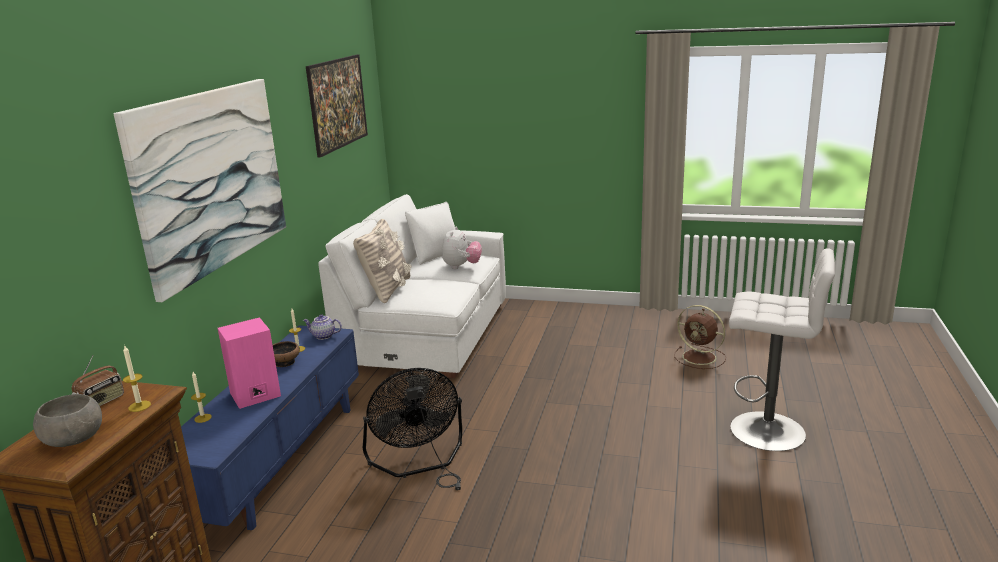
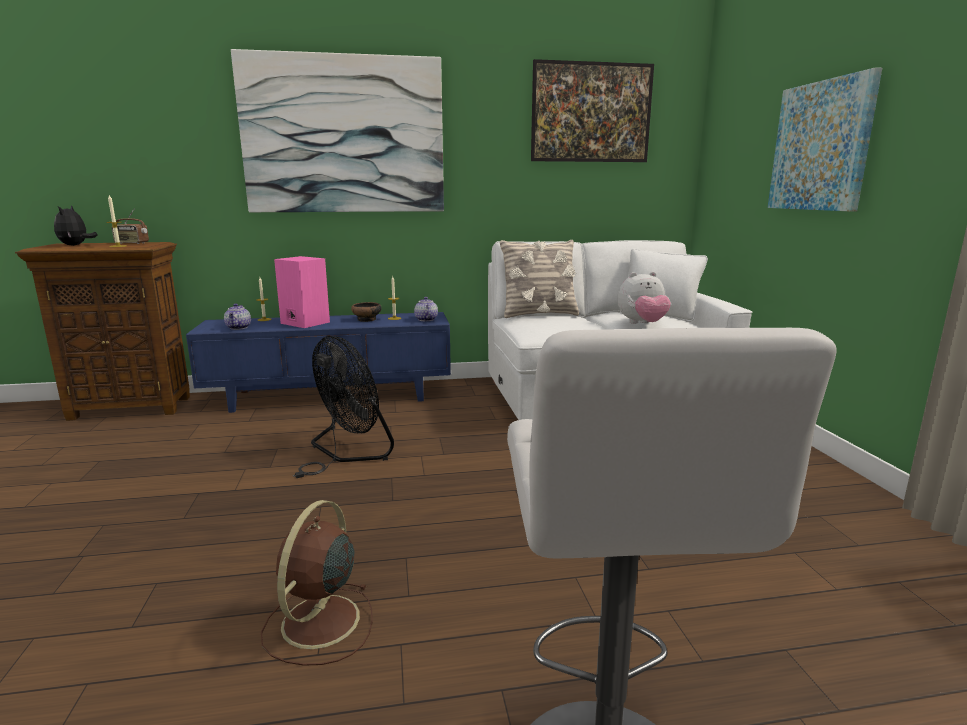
camera: 65 degrees right, 5 degrees down
(74, 438) = (75, 245): grey bowl -> plush toy
(228, 433) = (239, 328): none -> teapot
(524, 123) = (821, 146): none -> picture
(700, 357) = (827, 616): brown fan -> brown fan (319, 623)

